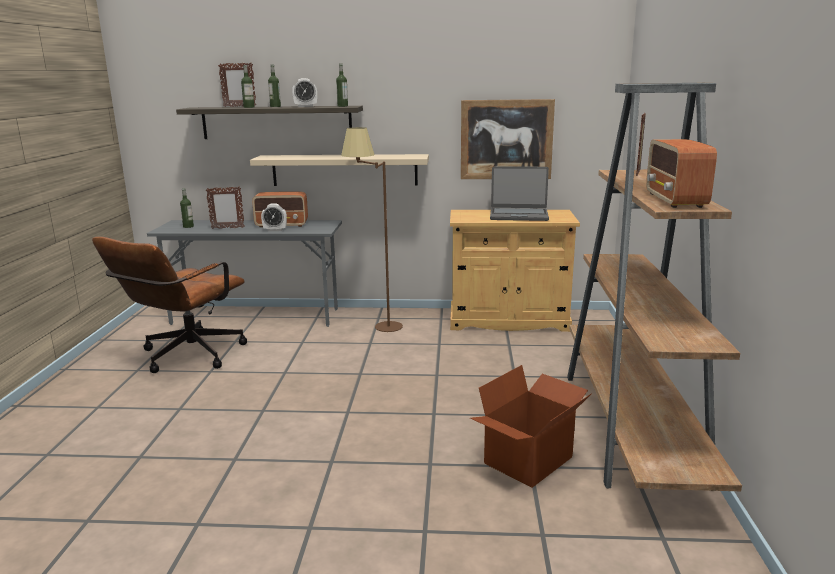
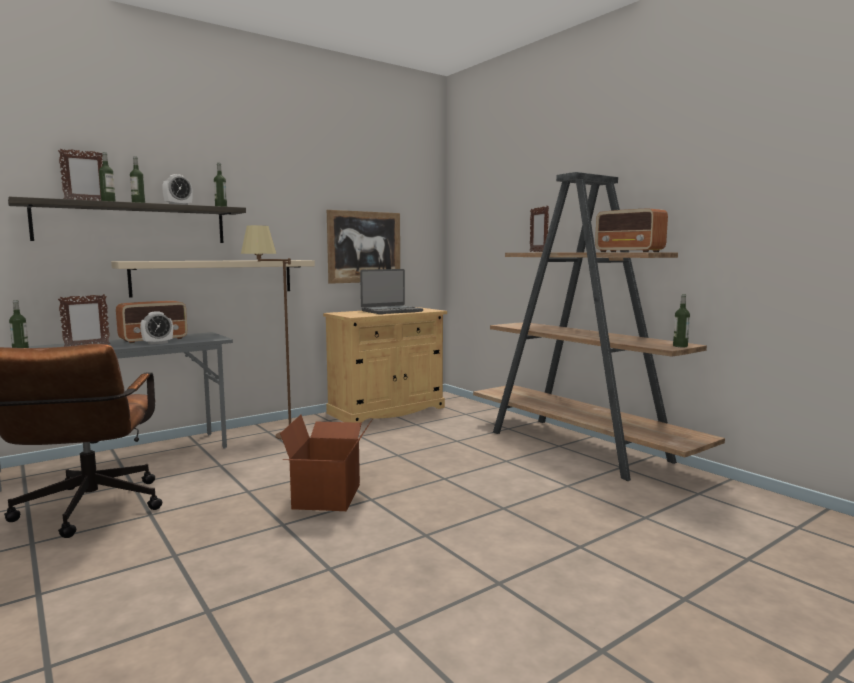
camera: 40 degrees left, 10 degrees down
(529, 461) = (561, 483): cardboard box -> cardboard box (328, 496)
(691, 345) = (680, 346): none -> bottle

